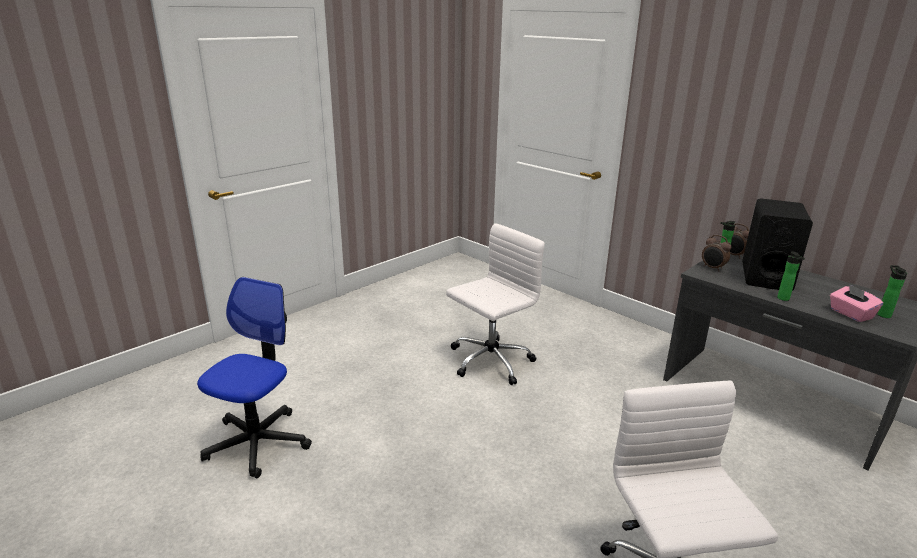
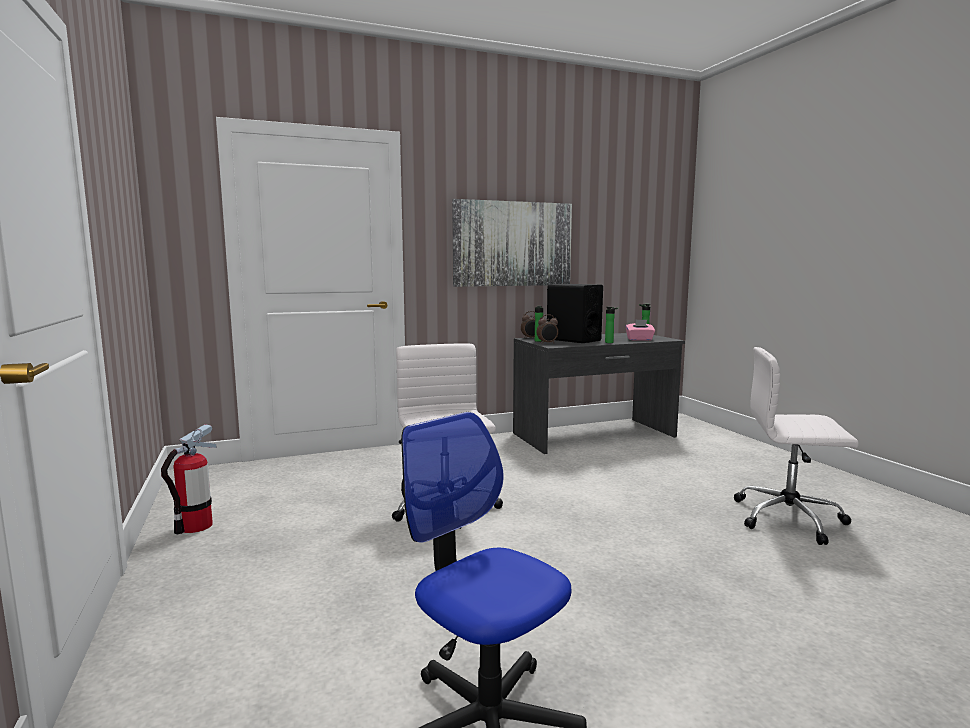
camera: 65 degrees left, 15 degrees down
(396, 291) = (195, 526): none -> fire extinguisher
(749, 136) = (512, 244): none -> picture

